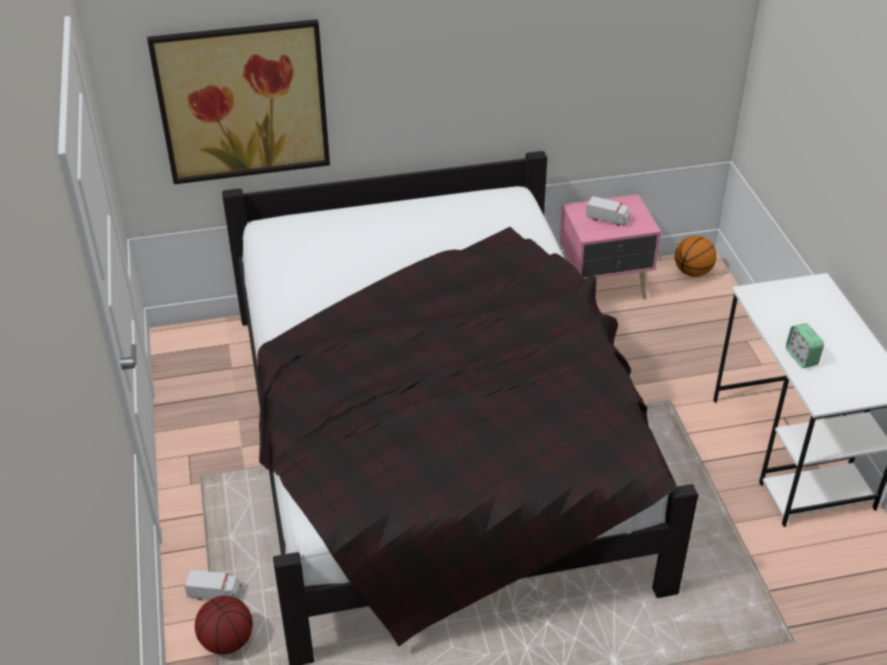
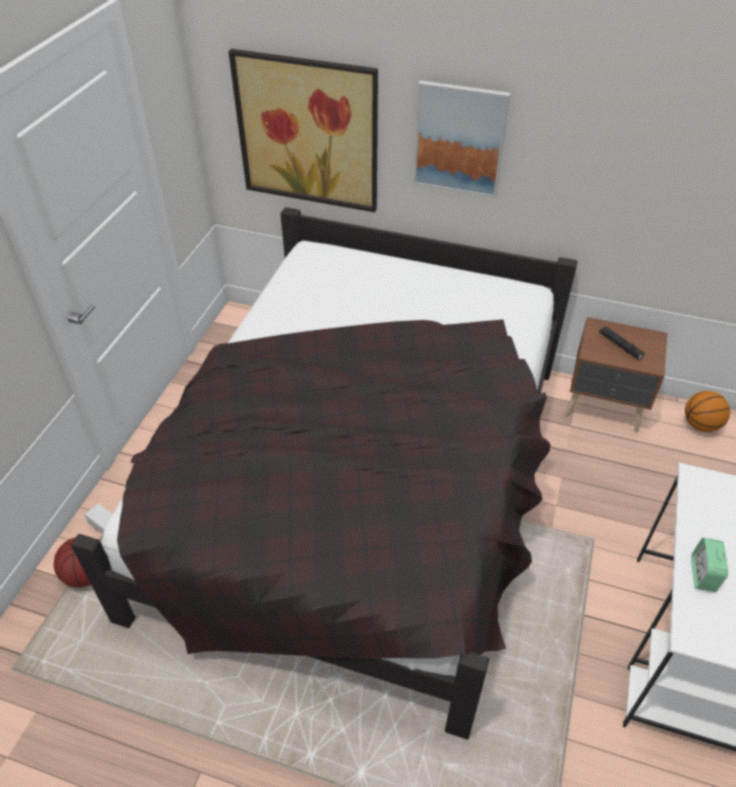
camera: 30 degrees right, 5 degrees up
(409, 66) = (459, 139): none -> picture
(604, 288) = (604, 407): pink nightstand -> brown nightstand
(608, 219) = (620, 345): toy truck -> black flashlight

